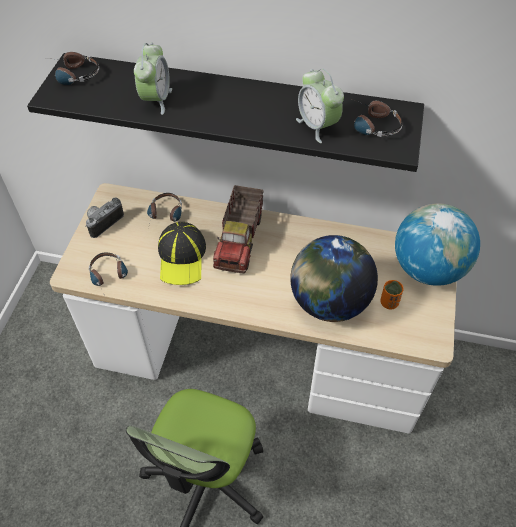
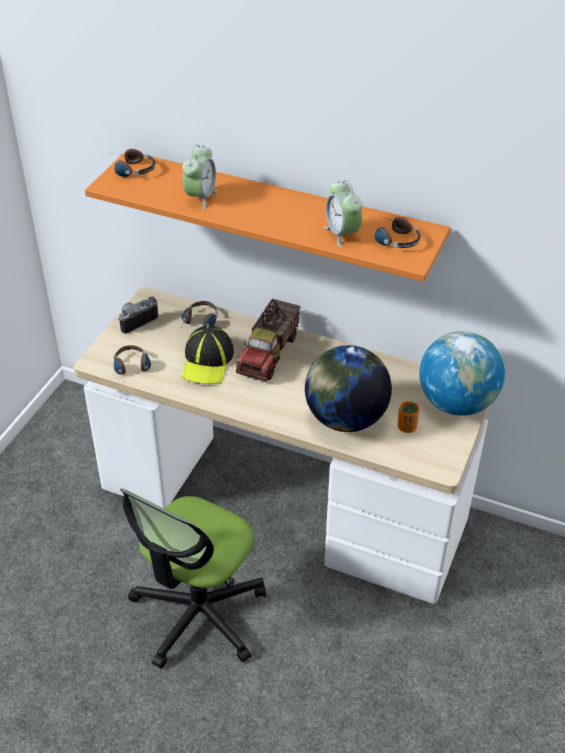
camera: 10 degrees right, 10 degrees down
(237, 105) = (280, 214): black shelf -> orange shelf

